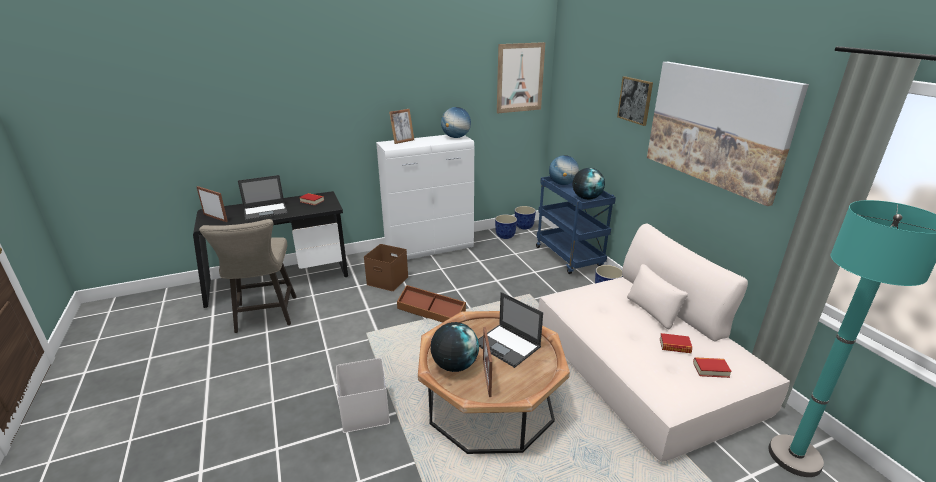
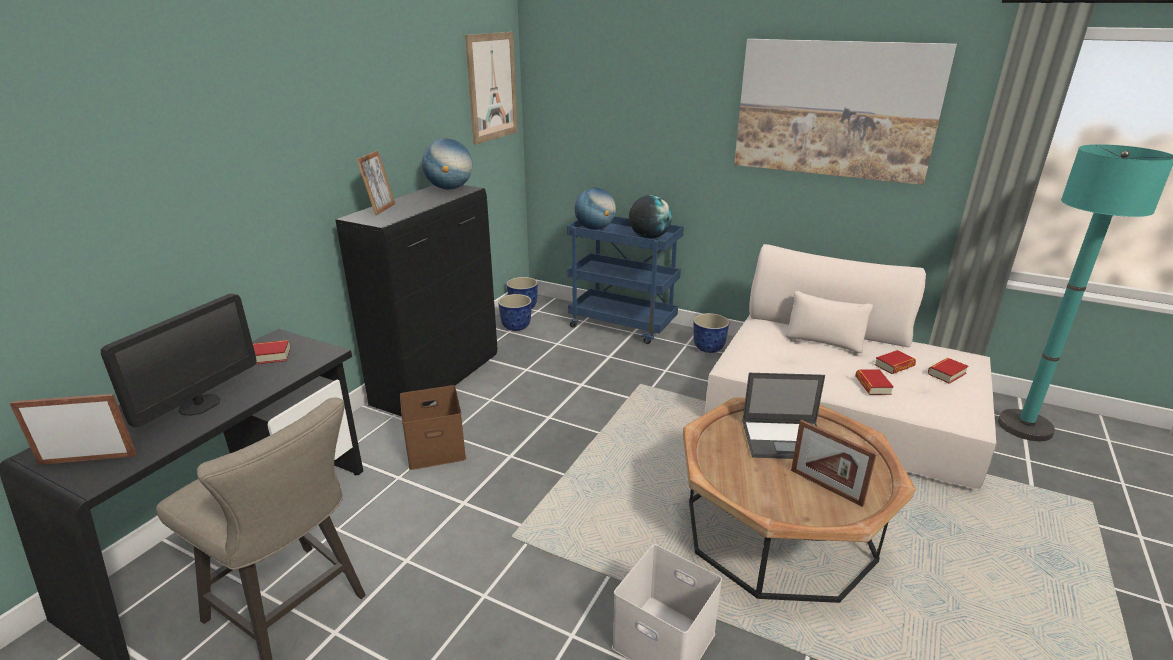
camera: 40 degrees left, 0 degrees up
(266, 211) = (199, 405): laptop -> monitor
(430, 249) = (438, 380): white cabinet -> black cabinet
(431, 312) = (559, 461): brown storage box -> none
(454, 365) = (775, 494): globe -> none
(632, 349) = (872, 385): none -> book
(635, 100) = (698, 95): picture -> none

